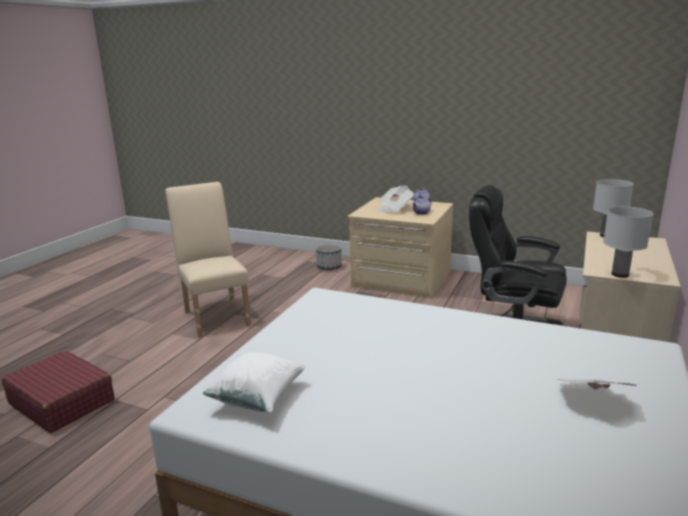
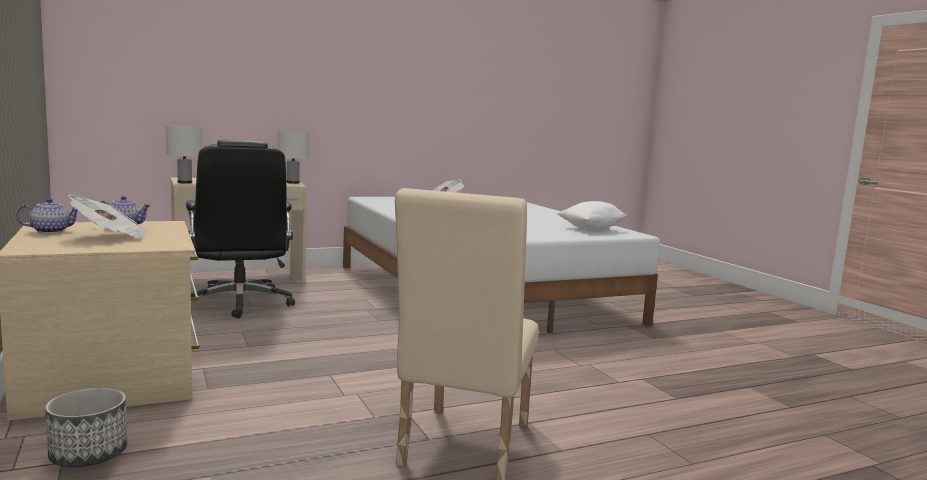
camera: 140 degrees left, 10 degrees down
(62, 402) = (746, 420): red suitcase -> none

